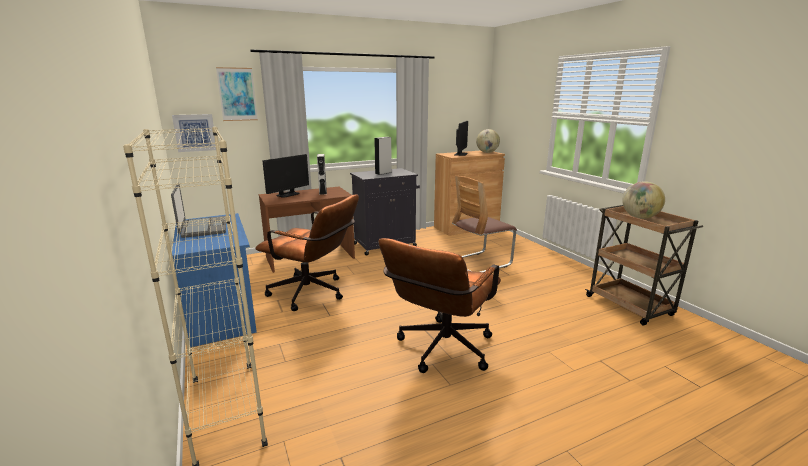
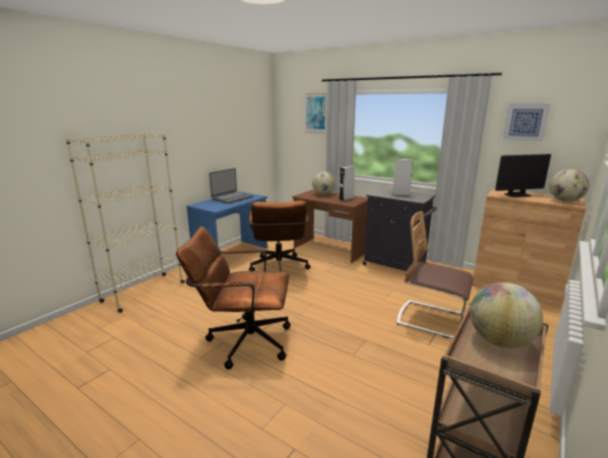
camera: 60 degrees right, 0 degrees up
(195, 132) = (290, 139): picture -> picture (525, 122)
(288, 194) = (323, 194): monitor -> globe

